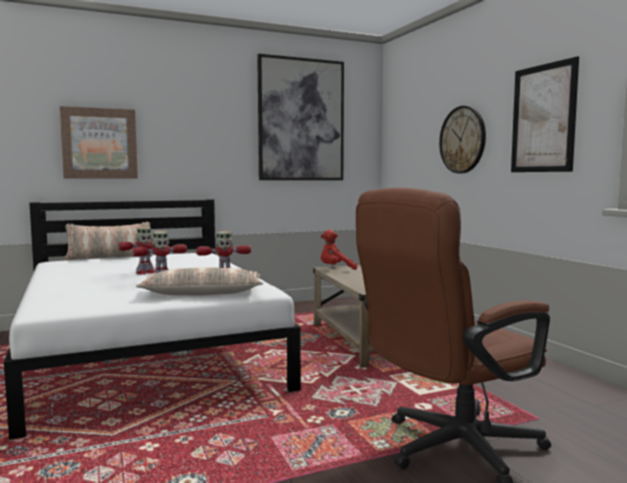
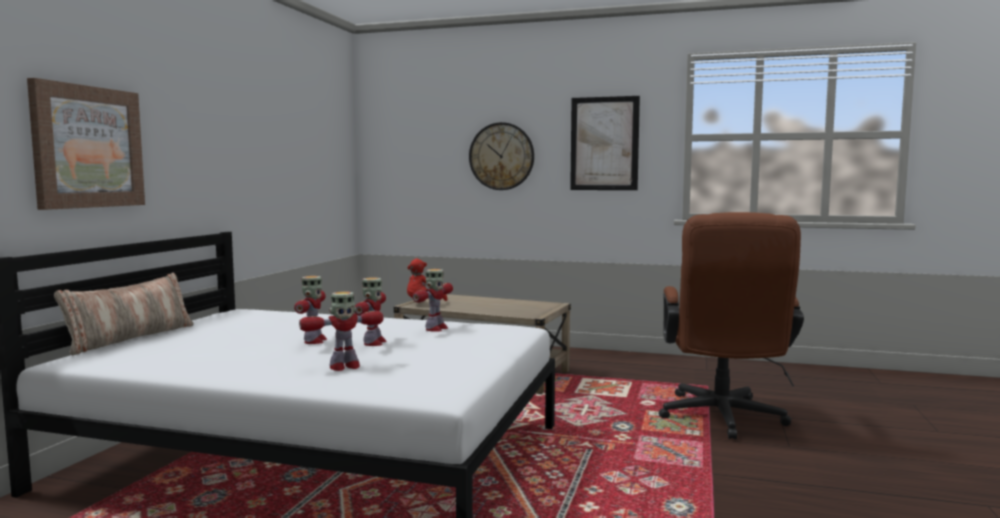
camera: 50 degrees left, 0 degrees up
(92, 287) = (344, 366): none -> toy robot
(203, 293) = (481, 343): pillow -> none
(301, 120) = (298, 120): picture -> none

